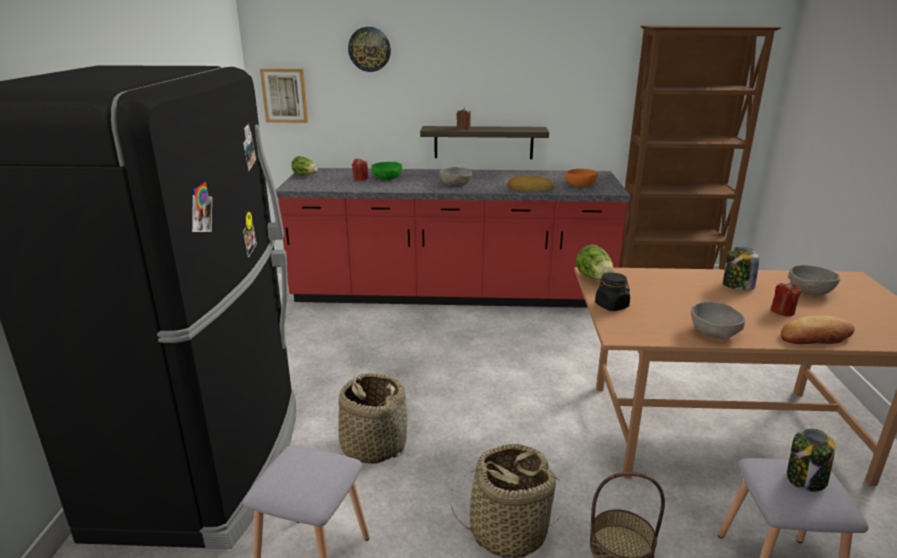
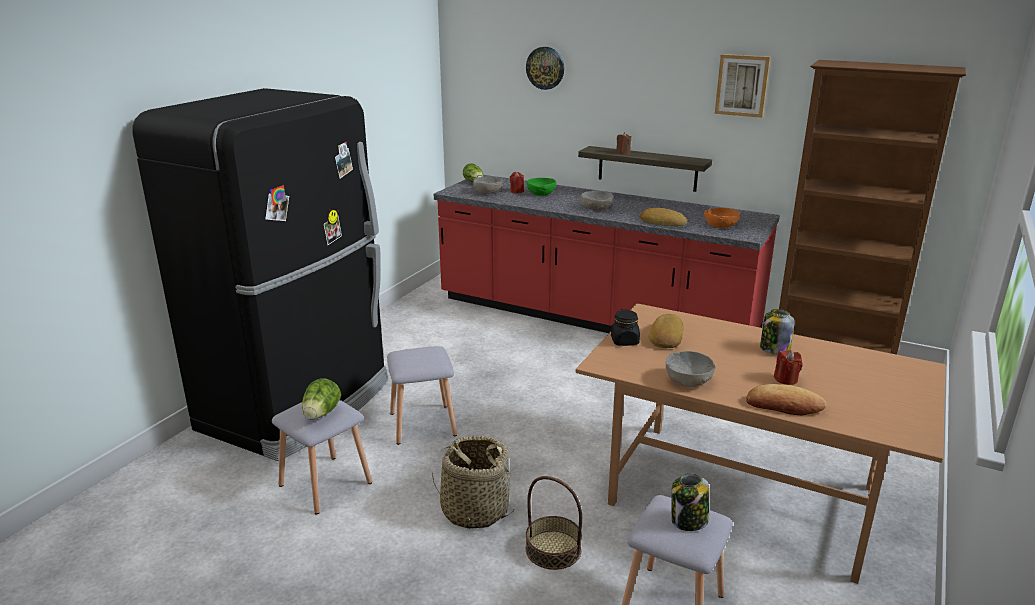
camera: 25 degrees right, 0 degrees up
(285, 95) = (470, 105): picture -> picture (742, 85)
(373, 445) = (424, 423): basket -> grey stool
(594, 278) = (641, 316): lettuce -> lettuce (321, 414)
(639, 293) = (665, 336): none -> bread
(809, 290) = (847, 368): grey bowl -> grey bowl (487, 192)

